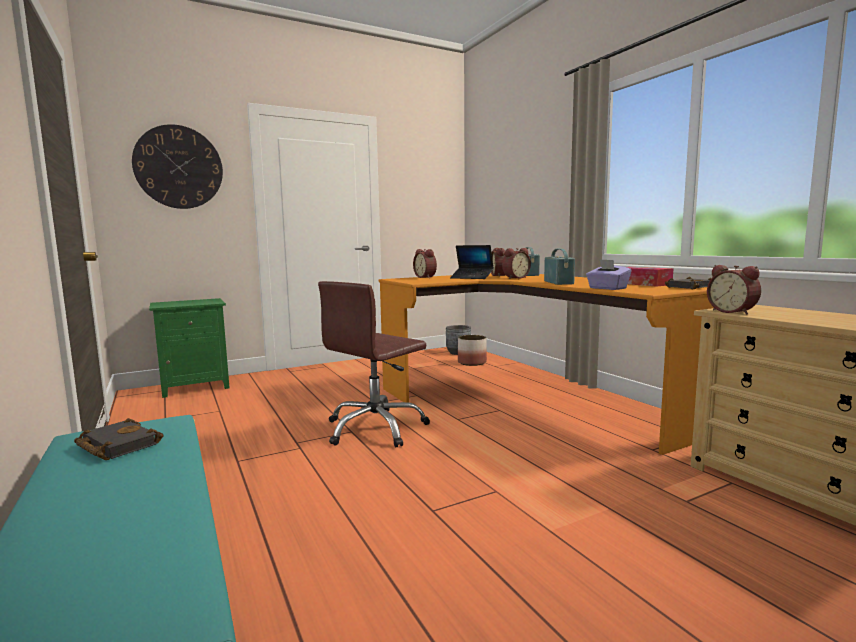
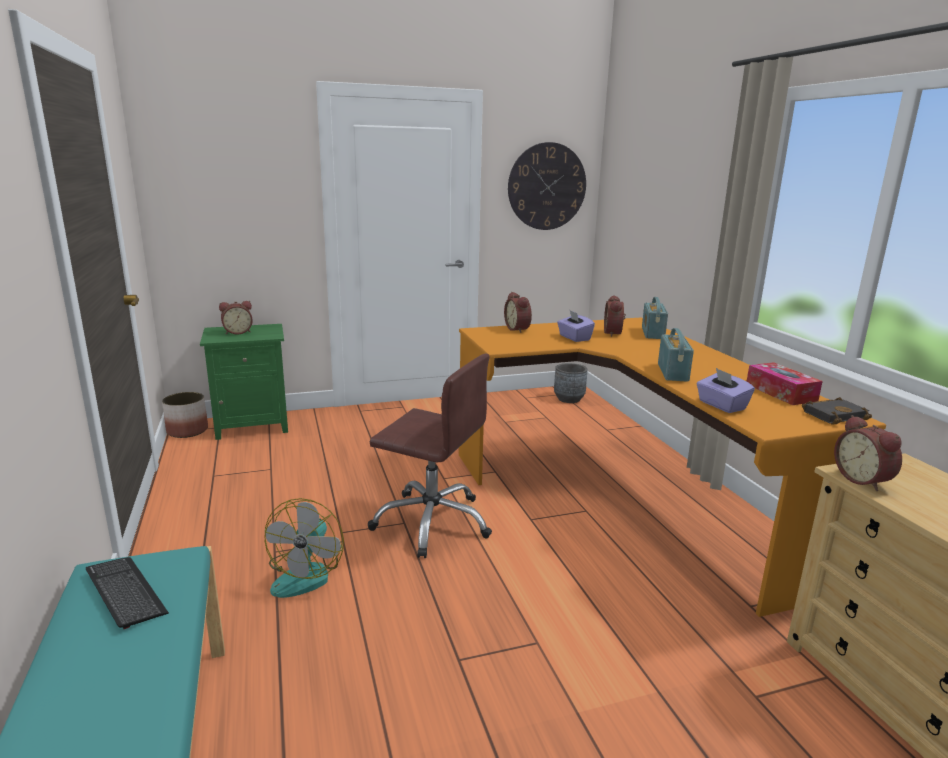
camera: 10 degrees right, 10 degrees up
(116, 445) = (125, 593): black book -> keyboard
(179, 167) = (234, 167): wall clock -> wall clock (547, 186)
(272, 472) = (306, 574): none -> fan
(376, 428) = (432, 522): brown office chair -> brown office chair turned 120 degrees counterclockwise
(472, 277) = (574, 338): laptop -> purple tissue box
(472, 362) = (580, 420): planter -> planter (188, 431)
(515, 278) = (628, 345): alarm clock -> alarm clock (238, 332)

